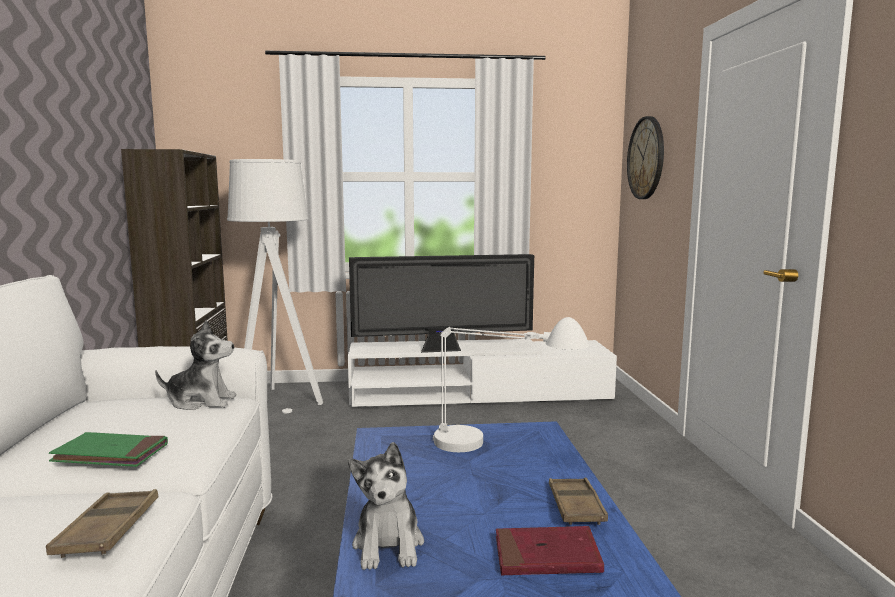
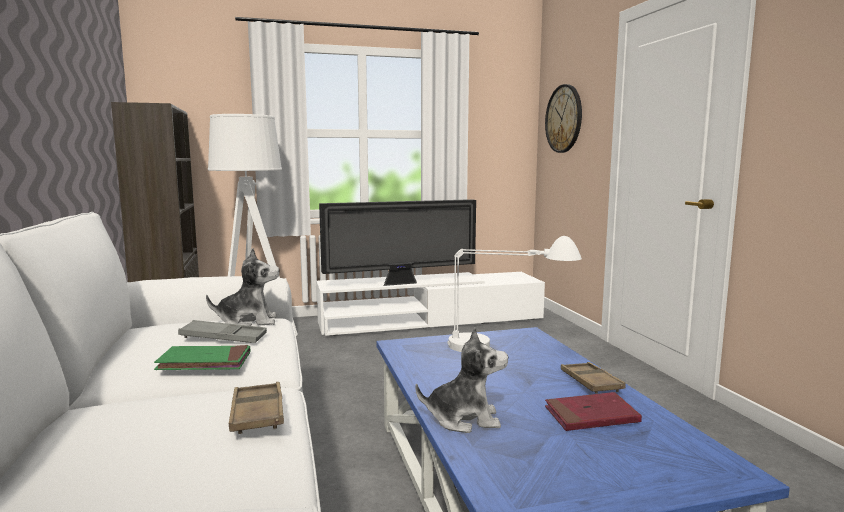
camera: 10 degrees left, 0 degrees up
(156, 422) = (224, 338): none -> grey tray
(389, 545) = (464, 419): plush toy -> plush toy turned 75 degrees counterclockwise

